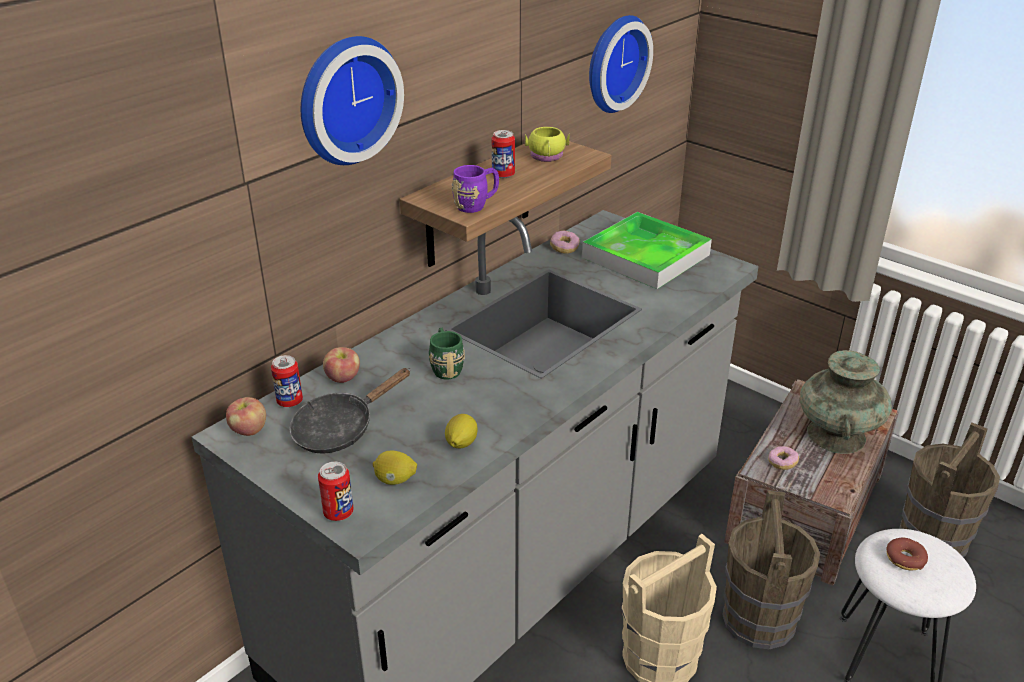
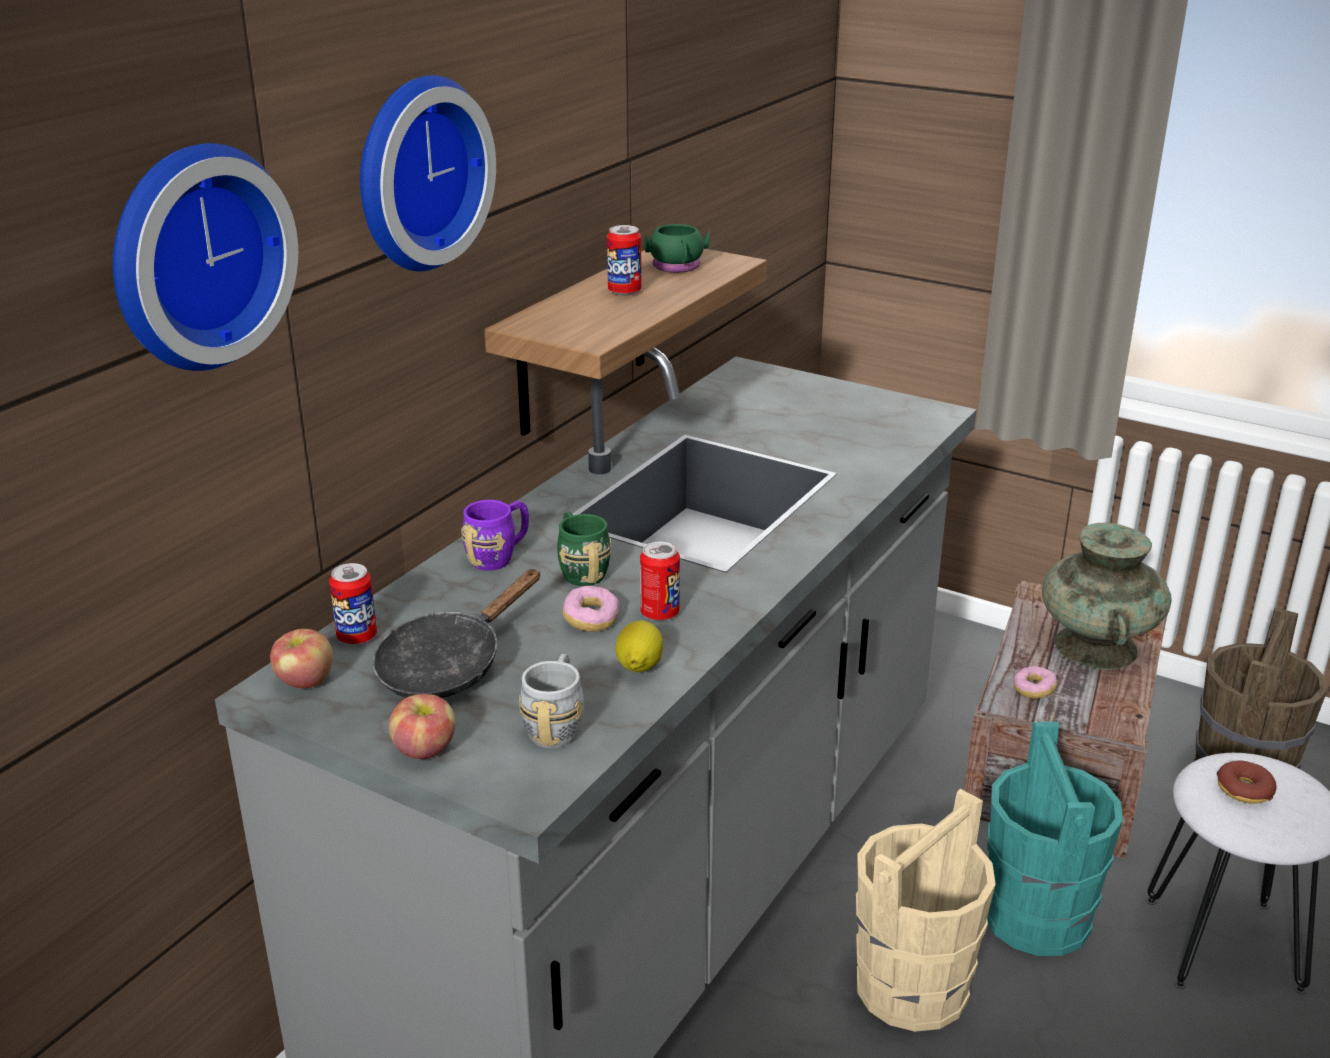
camera: 10 degrees left, 5 degrees down
(338, 513) = (485, 777): can -> can (660, 613)
(343, 378) = (429, 598): apple -> apple (425, 750)
(395, 480) = (557, 725): lemon -> grey mug
(477, 204) = (603, 328): purple mug -> purple mug (499, 556)
(546, 157) = (677, 267): yellow mug -> green mug
(564, 248) = (698, 407): donut -> donut (591, 620)
(613, 63) = (740, 142): wall clock -> wall clock (193, 255)
(646, 256) = (817, 408): tray -> none
(759, 619) = (1036, 916): brown bucket -> turquoise bucket

